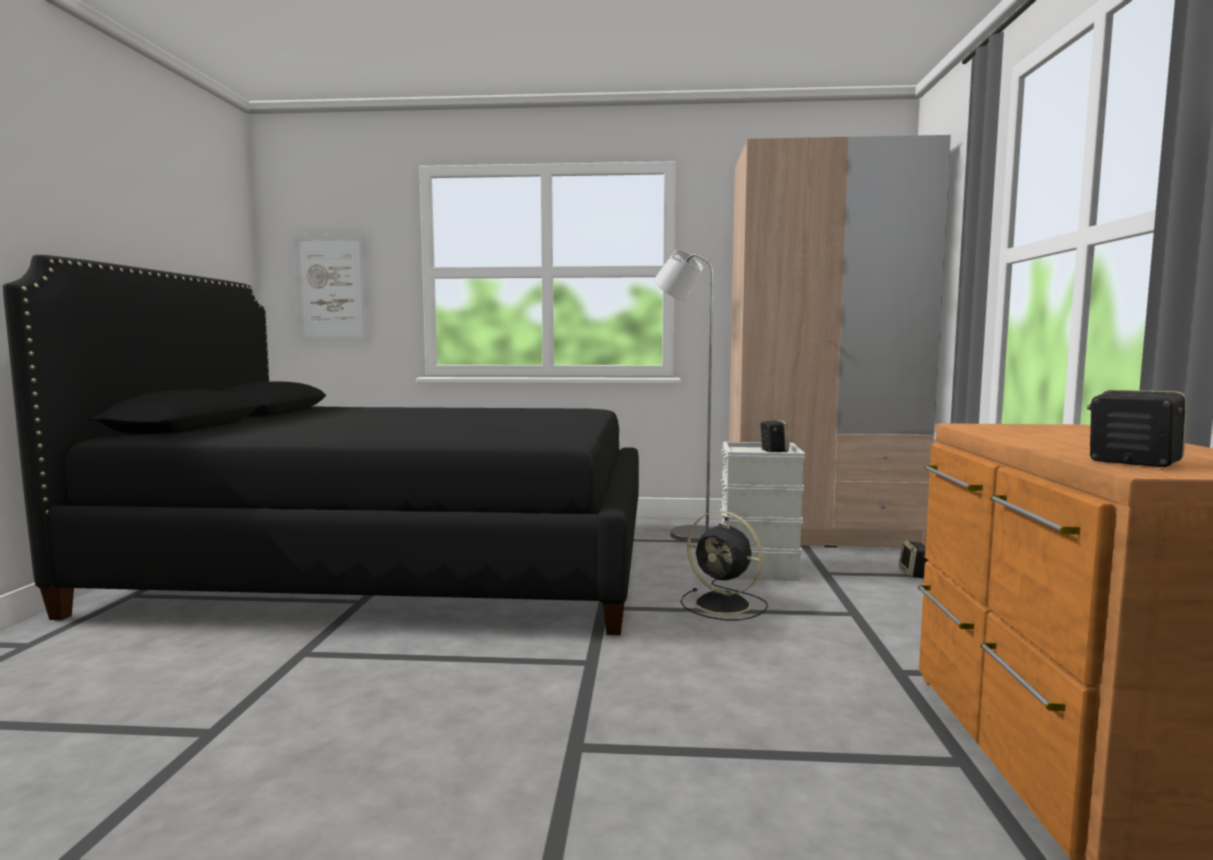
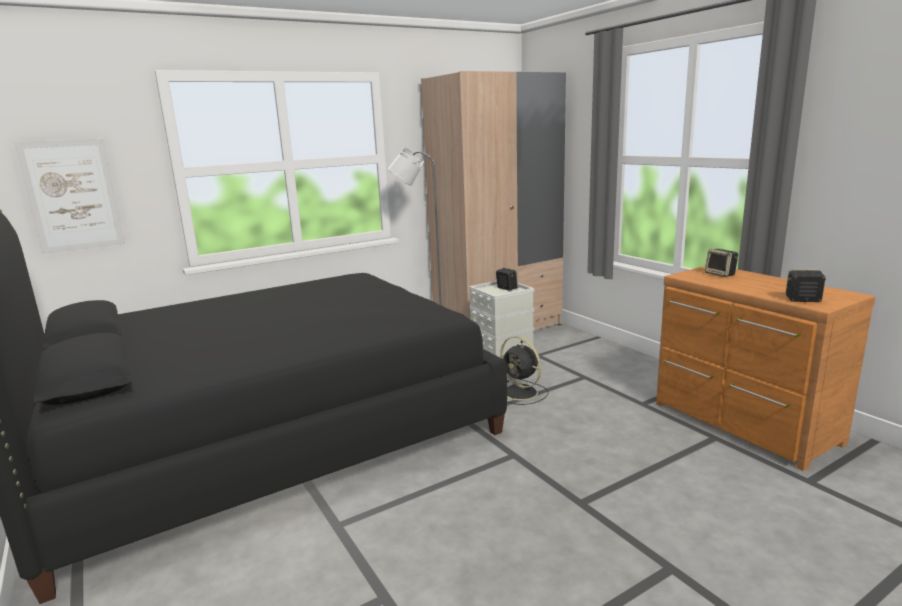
camera: 35 degrees left, 10 degrees up
(725, 605) = (521, 393): black fan -> black fan turned 45 degrees clockwise
(914, 574) = (576, 343): speaker -> speaker (721, 274)

